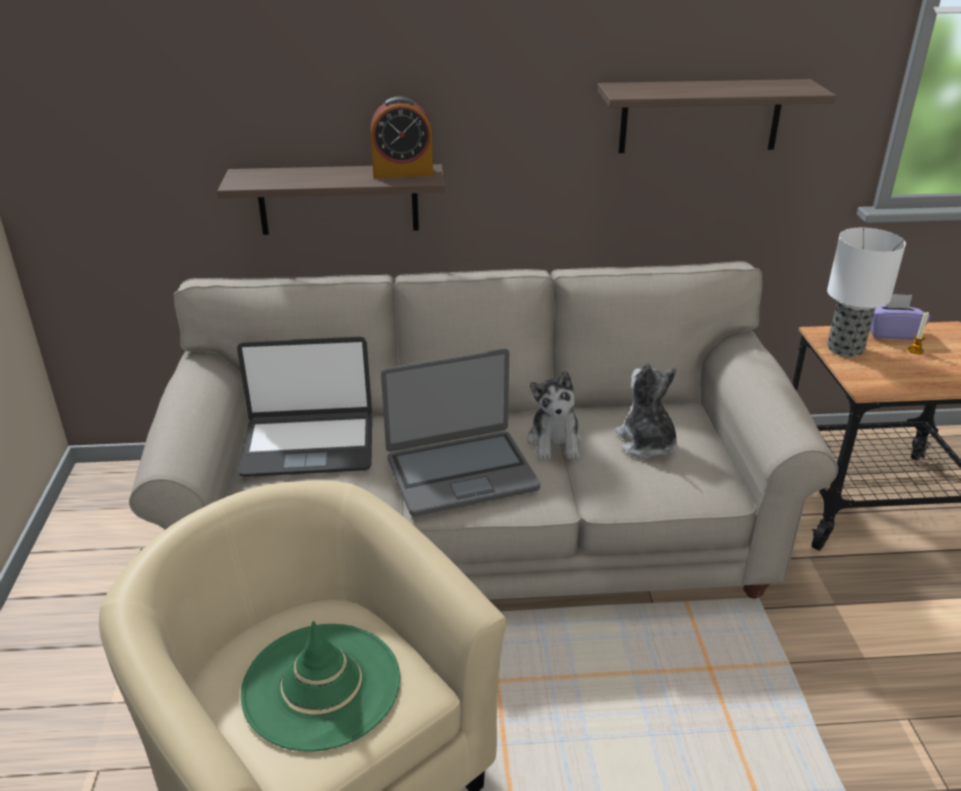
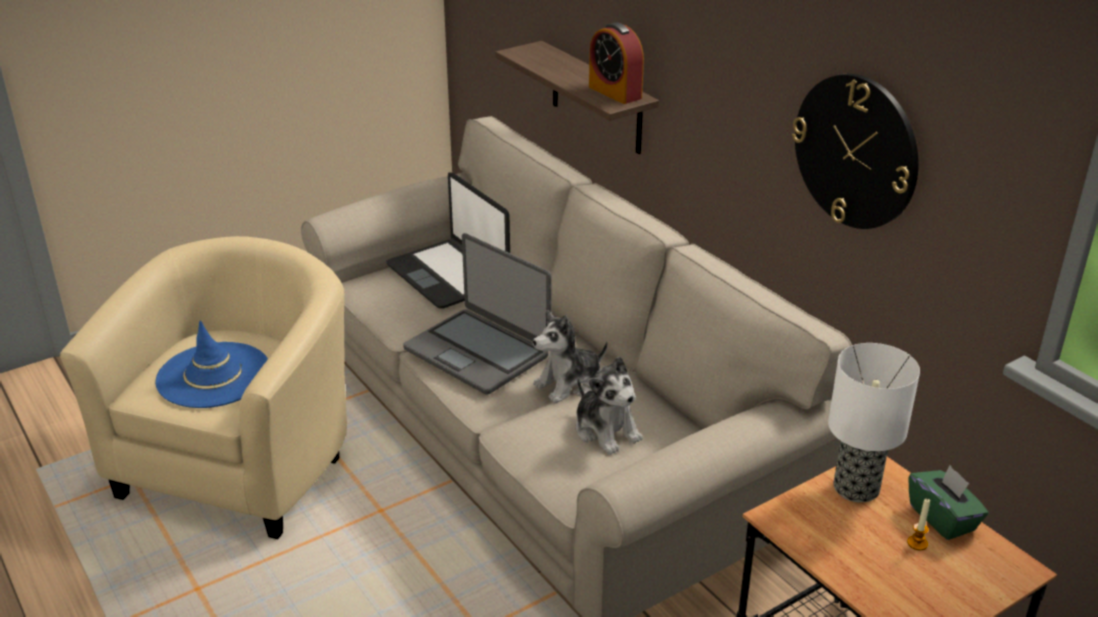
camera: 60 degrees right, 0 degrees up
(321, 685) = (214, 376): green hat -> blue hat
(646, 444) = (606, 431): plush toy -> plush toy turned 105 degrees clockwise
(700, 116) = (856, 151): shelf -> wall clock
(891, 333) = (942, 518): purple tissue box -> green tissue box

